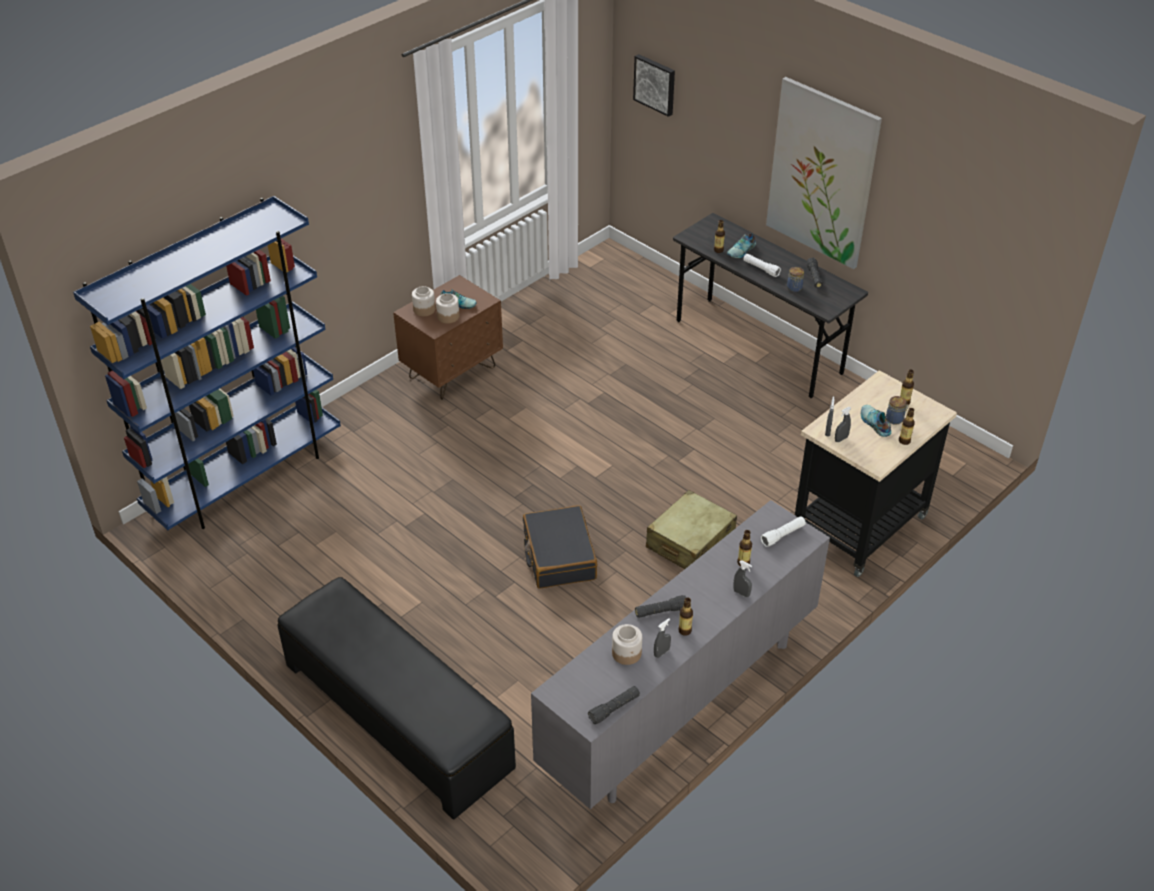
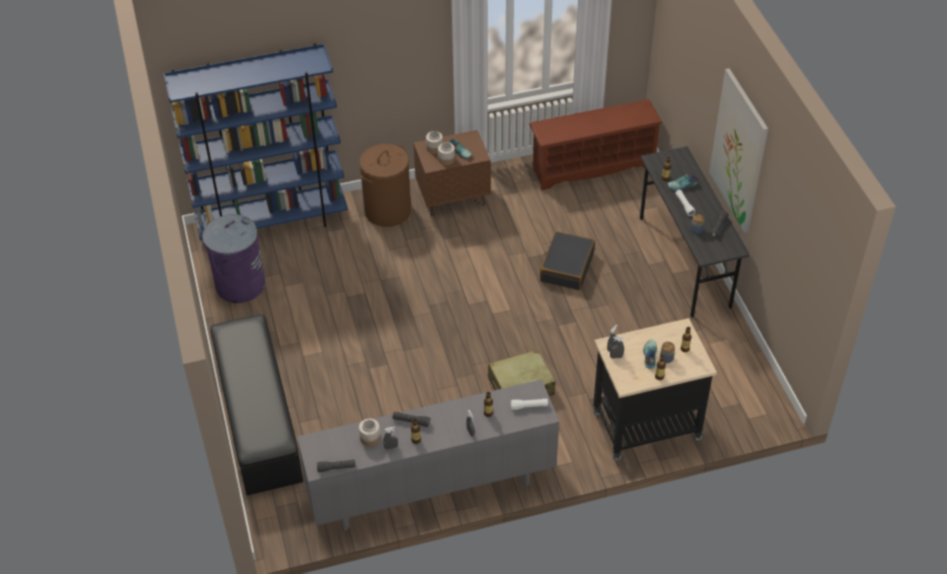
camera: 30 degrees right, 5 degrees up
(253, 566) = (239, 285): none -> purple trash can
(383, 413) = (387, 210): none -> brown laundry basket
(559, 556) = (428, 358): black suitcase -> black suitcase (566, 267)
(584, 287) = (592, 166): none -> brown shoe rack
(655, 84) = (672, 33): picture -> none

